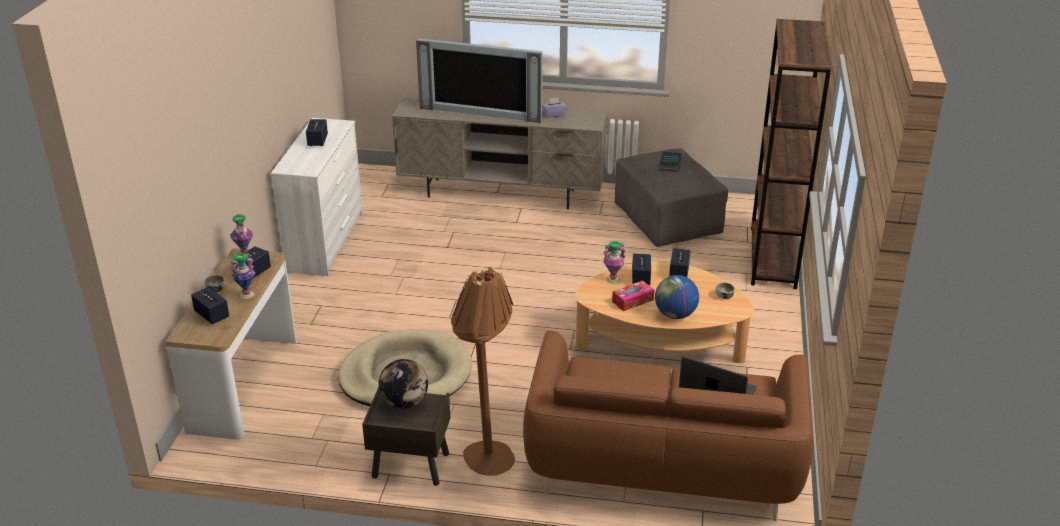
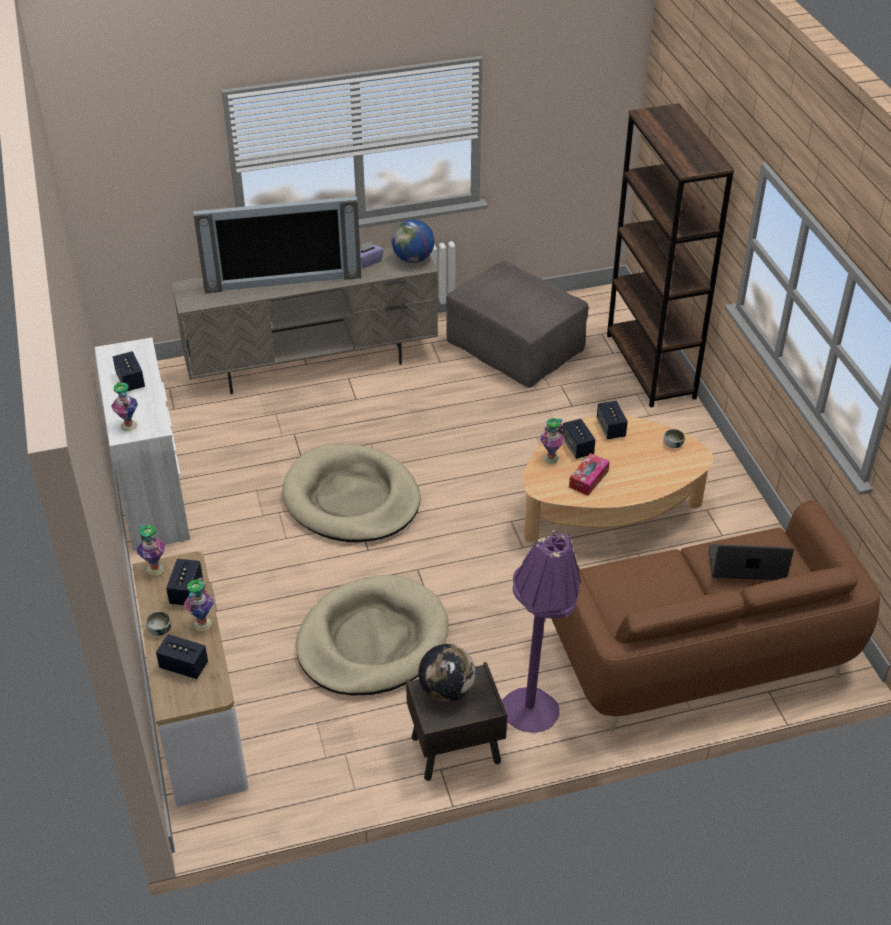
camera: 25 degrees left, 10 degrees up
(293, 165) = (129, 425): none -> vase
(463, 282) = (351, 499): none -> beige dog bed
(486, 467) = (533, 722): brown floor lamp -> purple floor lamp
(671, 164) = (513, 288): book -> none
(675, 315) = (641, 483): globe -> globe (413, 259)

